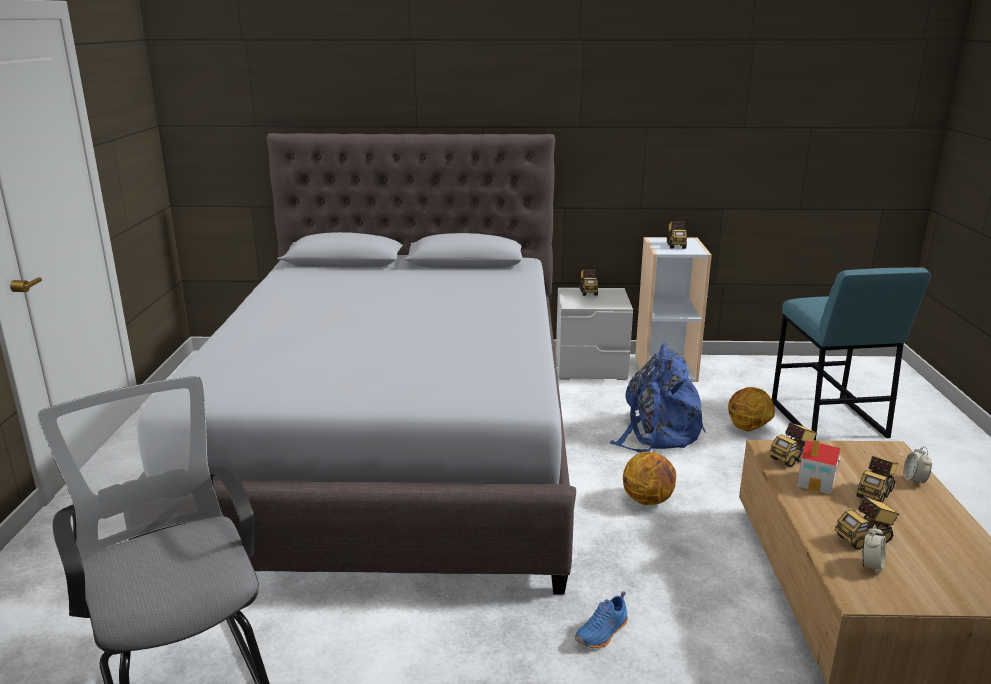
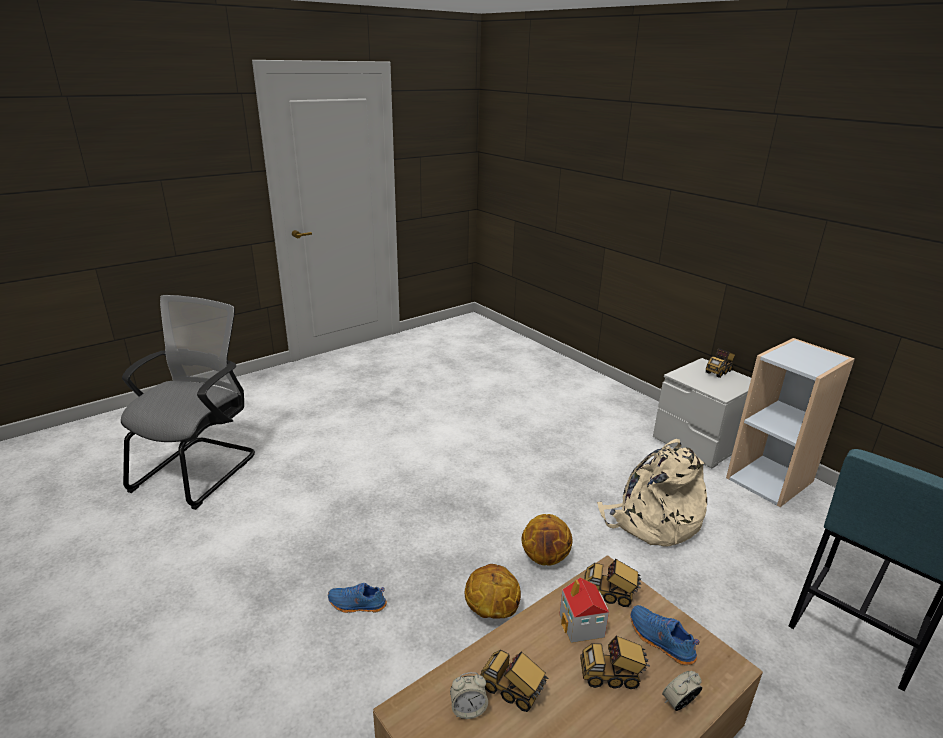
camera: 50 degrees right, 5 degrees up
(396, 443) = (471, 419): grey bed -> none
(657, 433) = (651, 521): blue backpack -> beige backpack
(676, 245) = (804, 356): toy truck -> none
(747, 428) = (745, 571): basketball -> basketball (491, 611)
(853, 461) = (660, 641): none -> blue shoe

